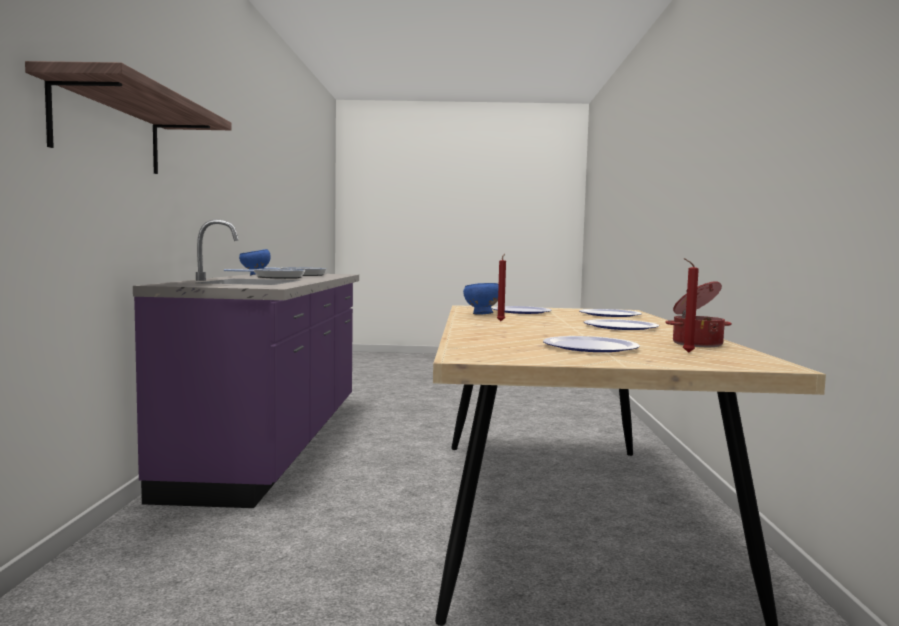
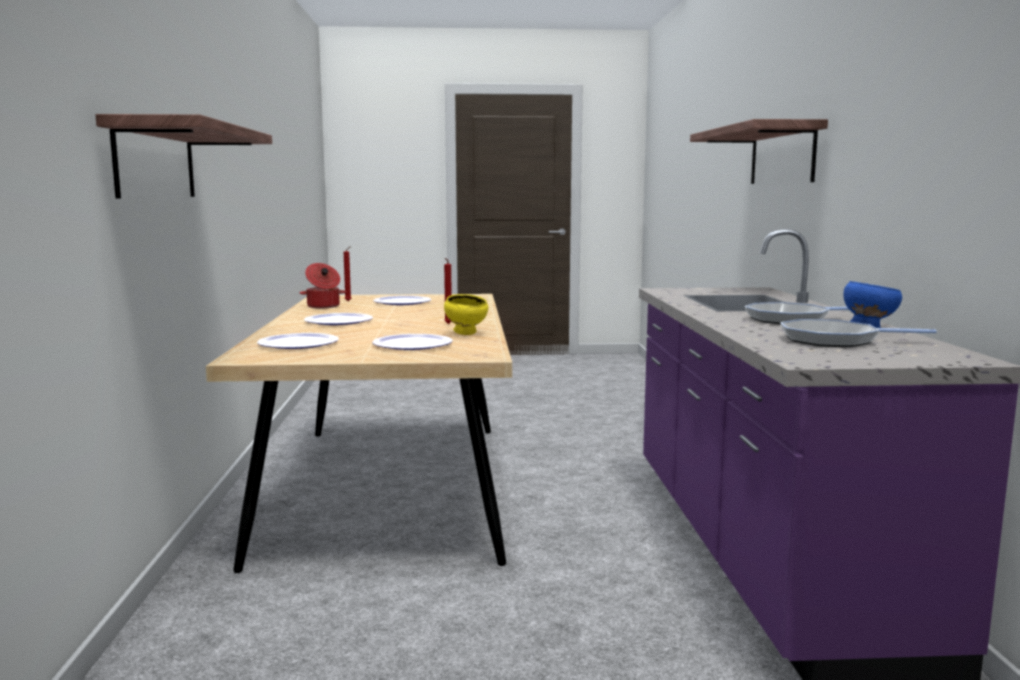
camera: 175 degrees right, 5 degrees up
(481, 315) = (467, 333): blue bowl -> yellow bowl
(708, 180) = (156, 162): none -> shelf

